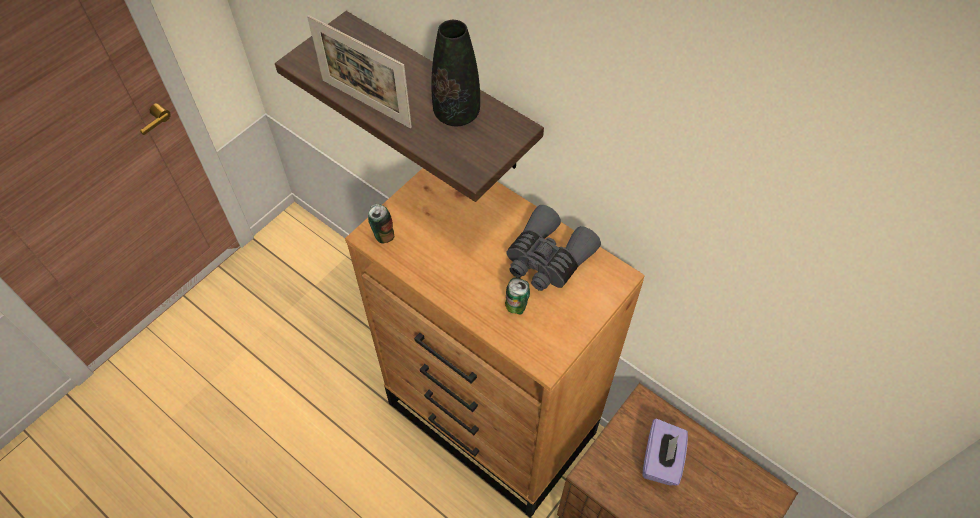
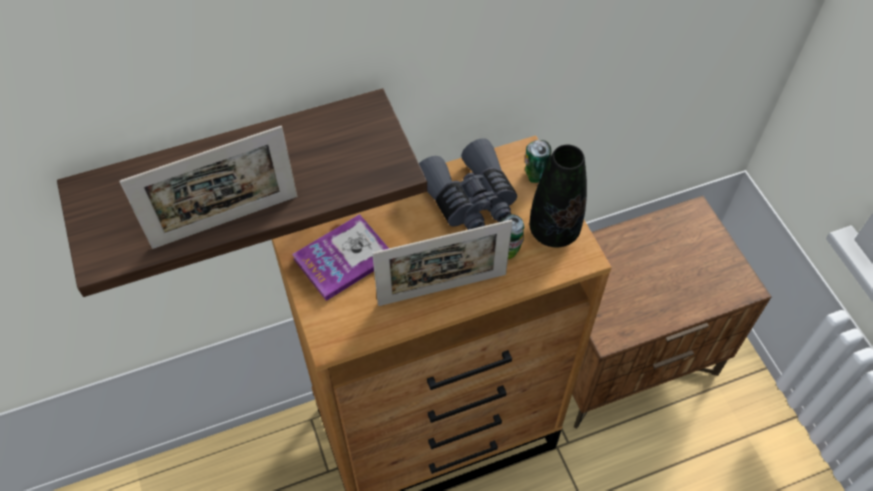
camera: 60 degrees left, 0 degrees up
(383, 235) = (339, 327): can -> can (535, 175)
(440, 208) = (343, 258): none -> book
(453, 281) = (442, 289): none -> picture frame
(457, 114) = (310, 148): black vase -> black vase (554, 231)
(661, 460) = (625, 274): purple tissue box -> none

